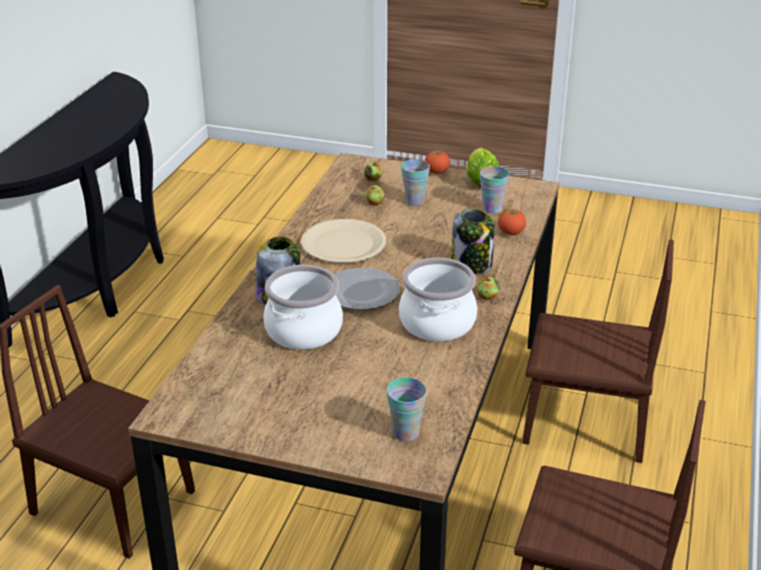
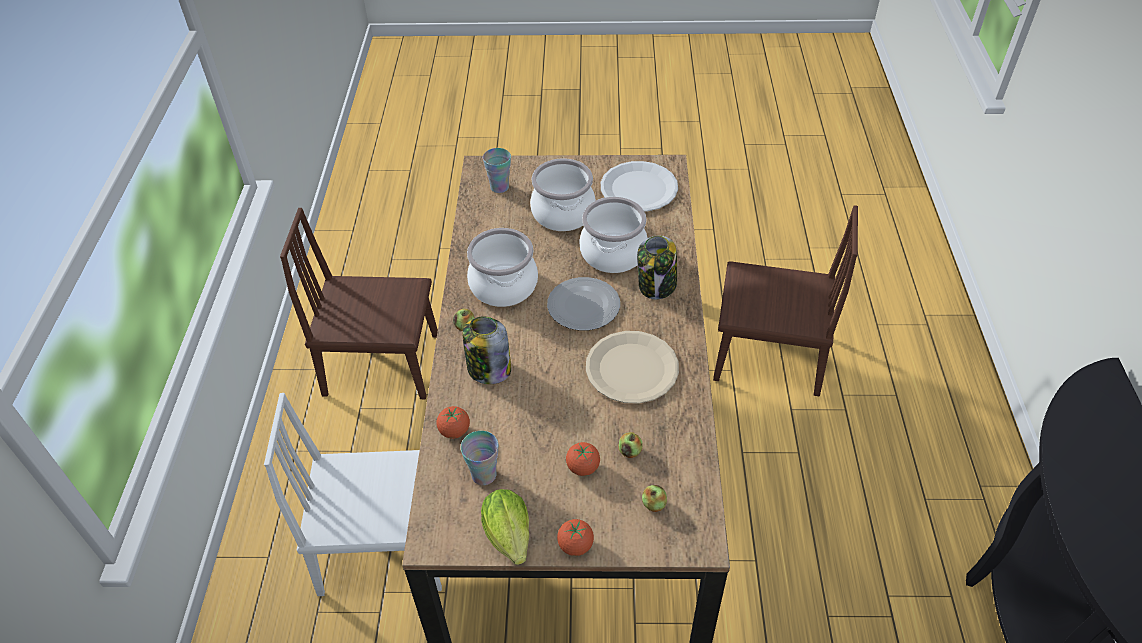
camera: 165 degrees right, 15 degrees up
(225, 394) = (639, 188): none -> white plate
(338, 383) = (562, 213): none -> cooking pot
(414, 201) = (583, 467): cup -> tomato
(585, 422) = (385, 547): brown chair -> white chair

